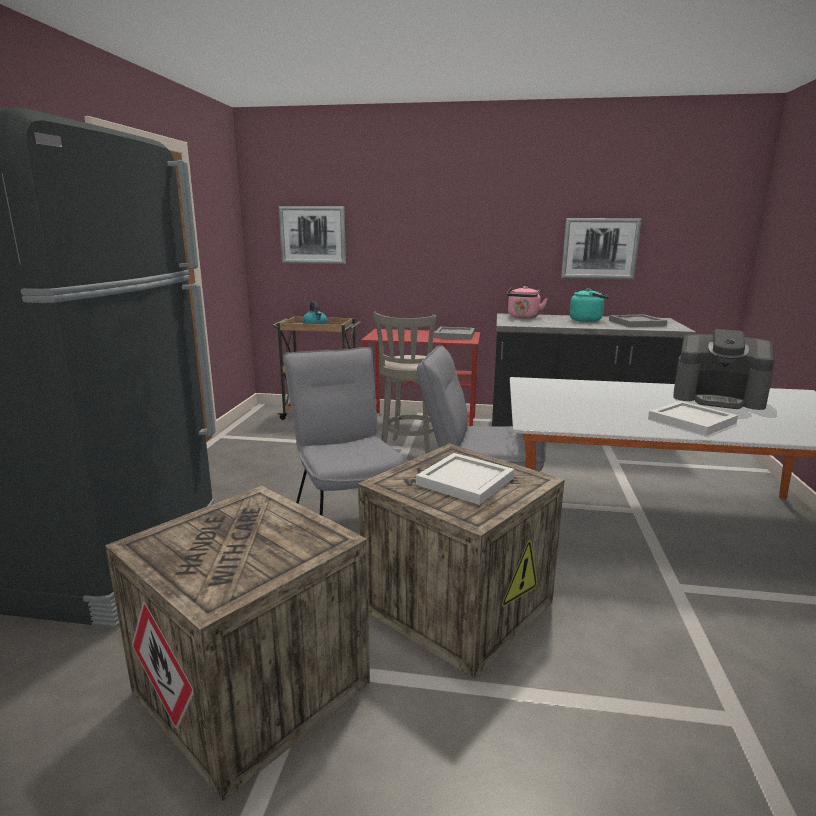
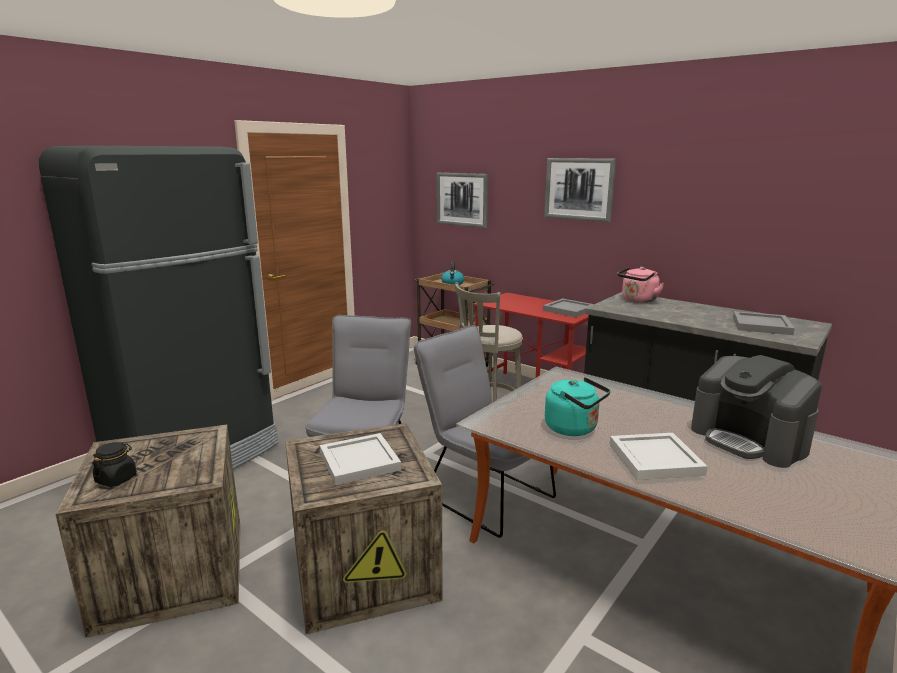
camera: 30 degrees right, 0 degrees up
(219, 570) = (116, 479): none -> black jar
(587, 320) = (706, 313): turquoise kettle -> turquoise kettle (574, 428)
(600, 249) = (743, 230): picture -> picture (579, 189)

